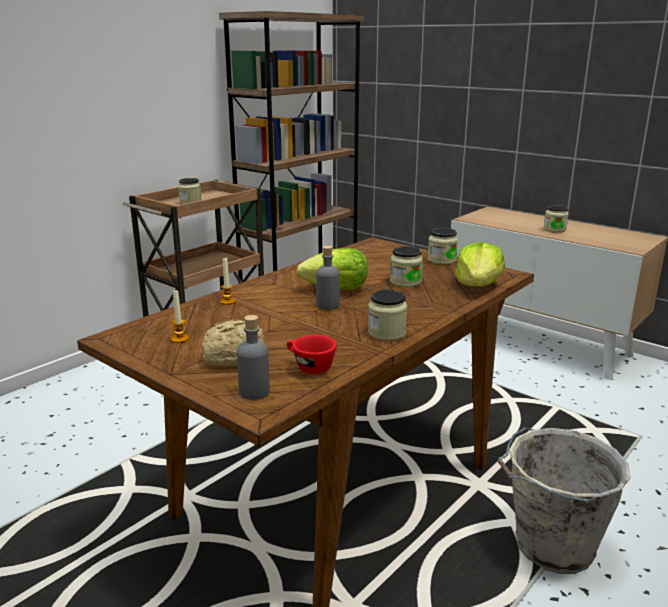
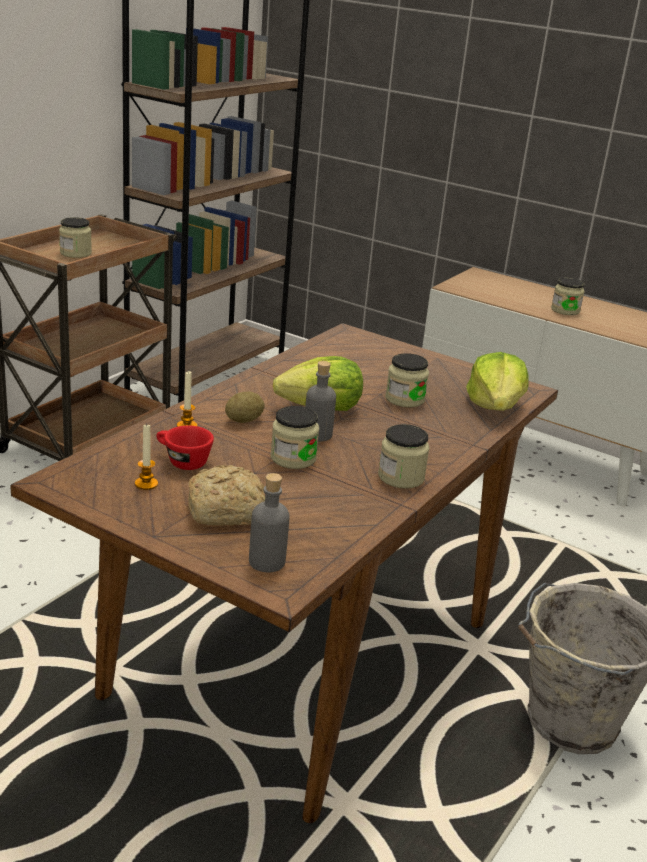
camera: 10 degrees left, 5 degrees up
(273, 297) = (244, 420): none -> potato
(309, 367) = (321, 526): red cup -> red cup (182, 461)
(441, 260) = (441, 365): jar -> jar (293, 458)

